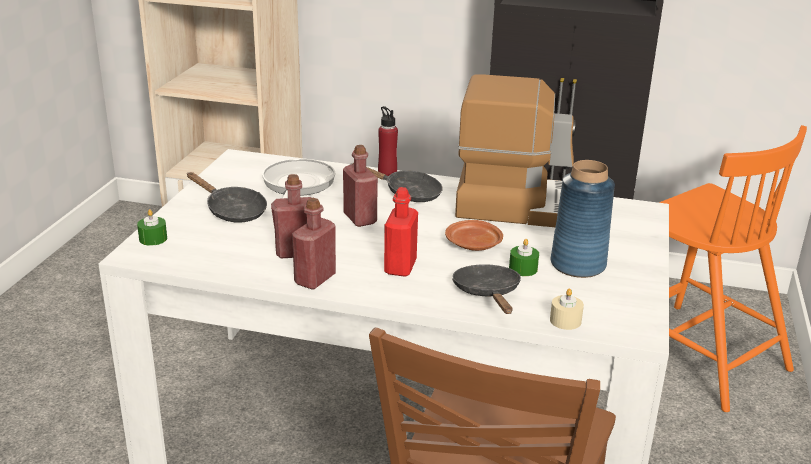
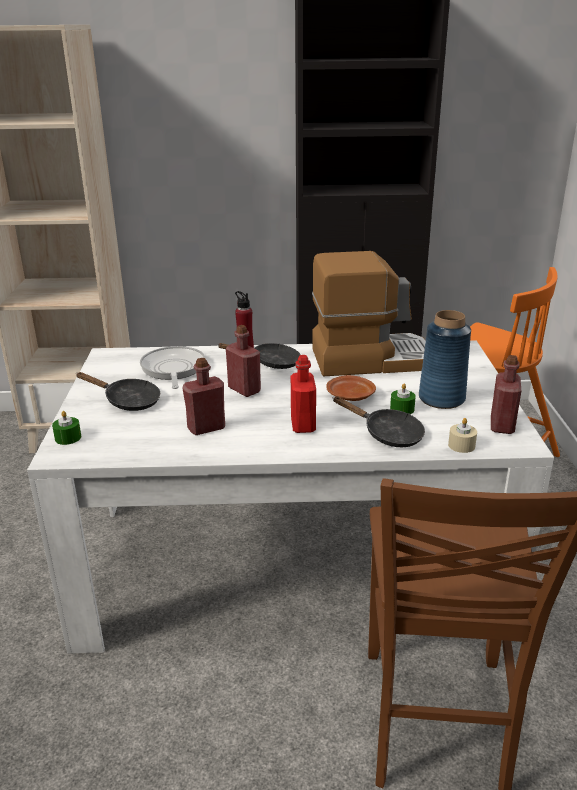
camera: 15 degrees left, 0 degrees up
(315, 279) = (237, 448): red bottle -> red bottle (502, 425)
(488, 293) = (387, 434): black frying pan -> black frying pan turned 150 degrees clockwise

